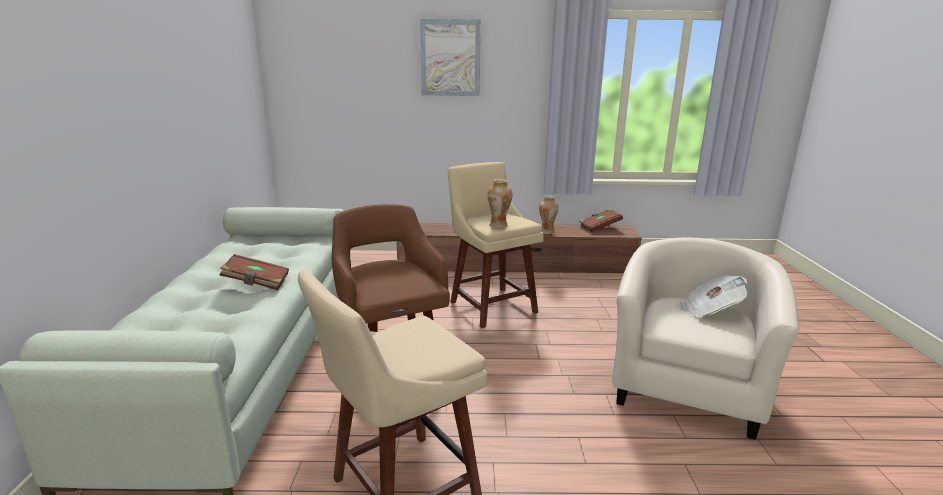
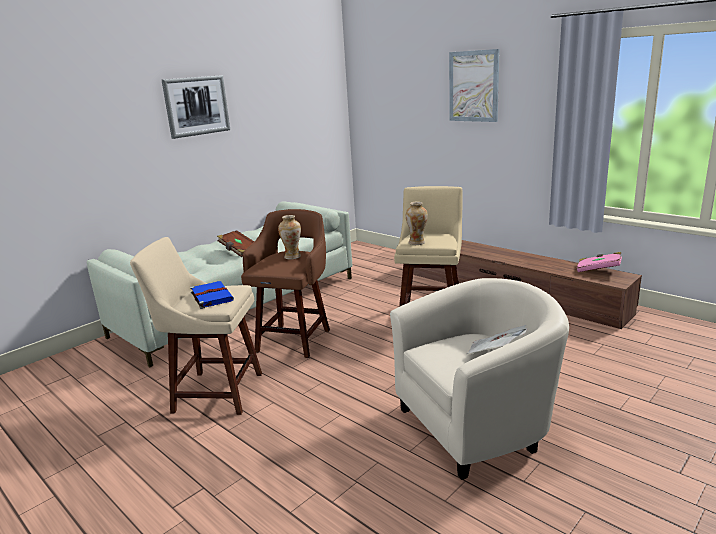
camera: 45 degrees right, 0 degrees up
(123, 60) = (197, 106): none -> picture
(412, 344) = (211, 296): none -> blue book
(547, 232) = (533, 263): vase -> vase (292, 257)
(599, 227) = (598, 270): brown book -> pink book

